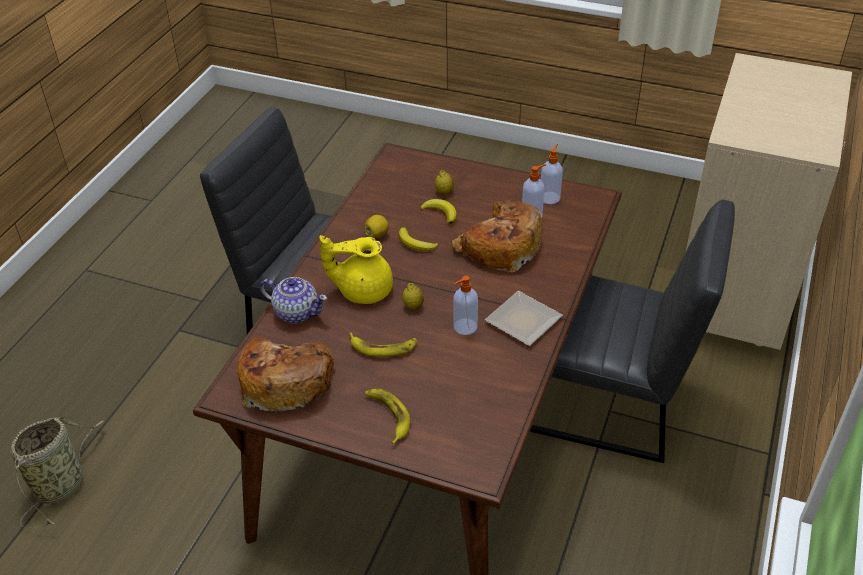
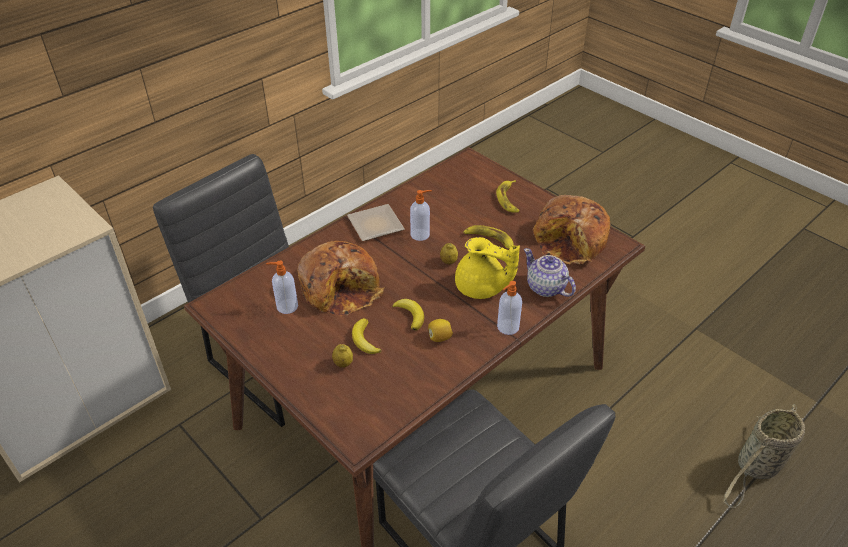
camera: 155 degrees left, 0 degrees up
(550, 197) = (252, 319): soap dispenser -> soap dispenser (507, 327)

